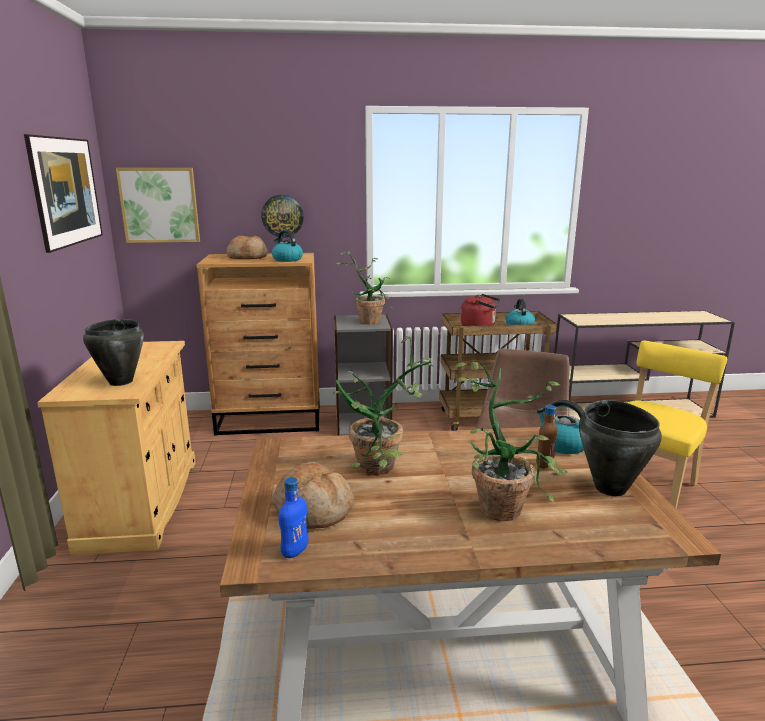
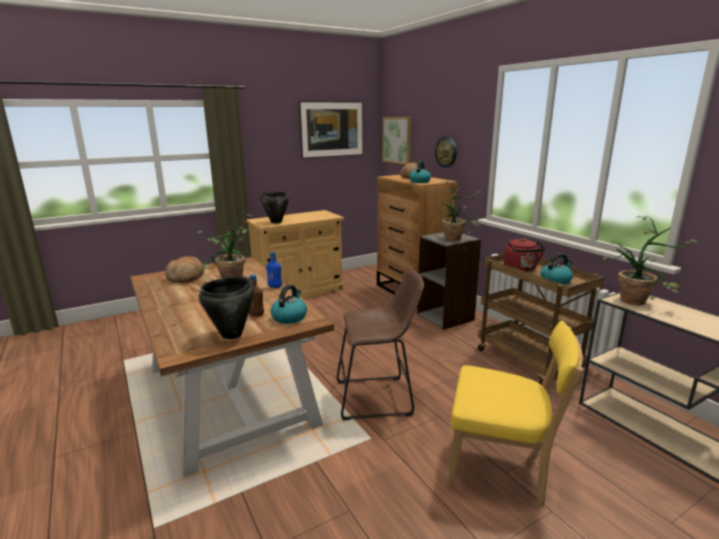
camera: 65 degrees right, 0 degrees up
(295, 551) = (152, 281): blue bottle -> blue bottle (275, 286)
(504, 504) = (202, 310): potted plant -> potted plant (639, 301)

